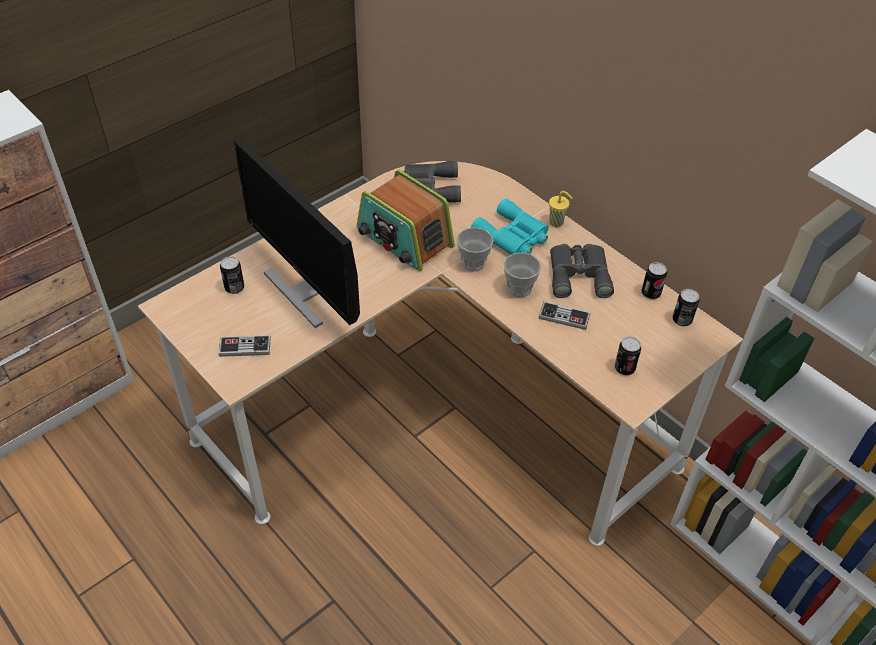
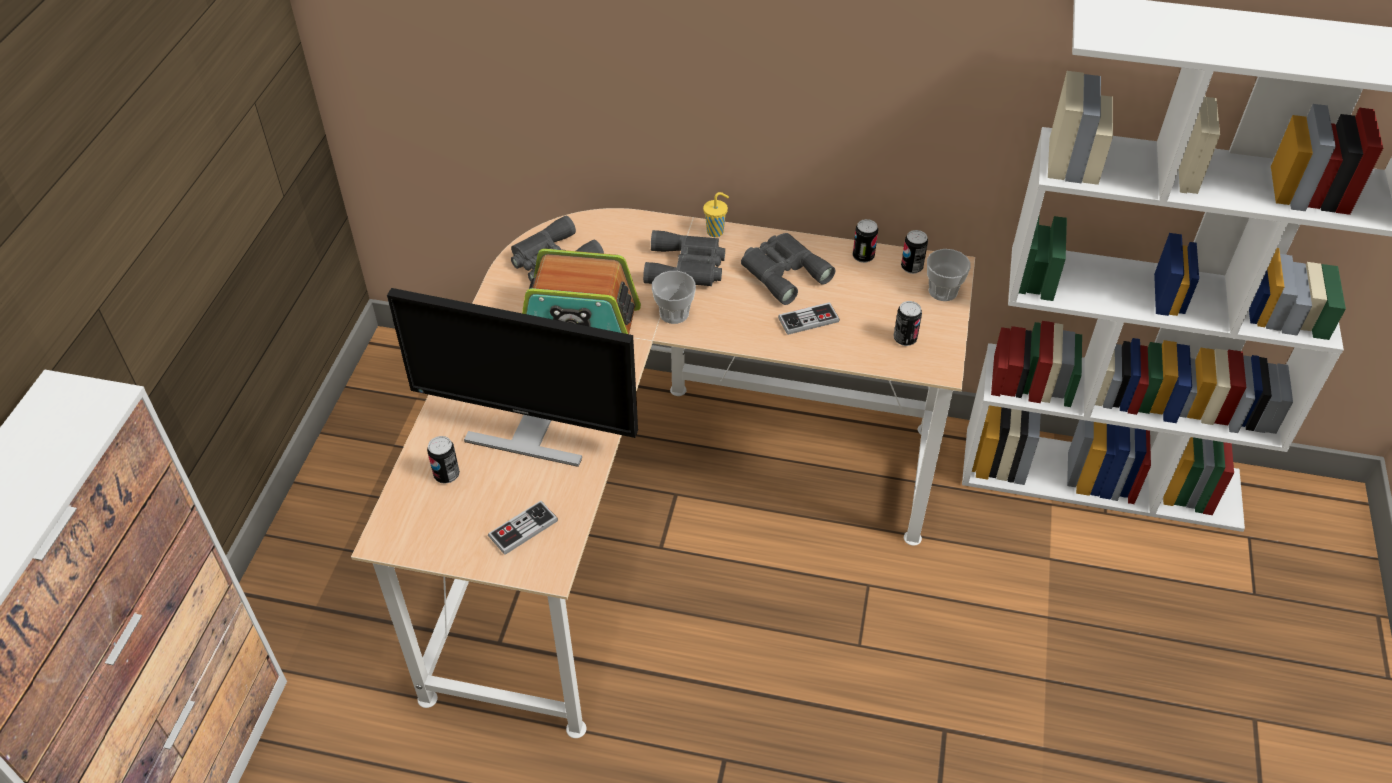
camera: 35 degrees left, 0 degrees up
(513, 237) = (687, 267): turquoise binoculars -> grey binoculars
(519, 288) = (742, 315): cup -> cup (943, 291)

